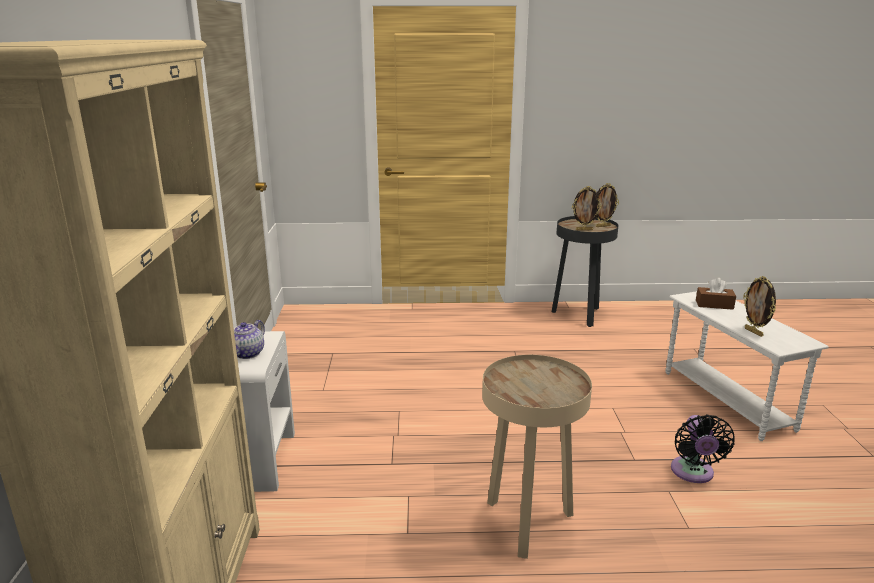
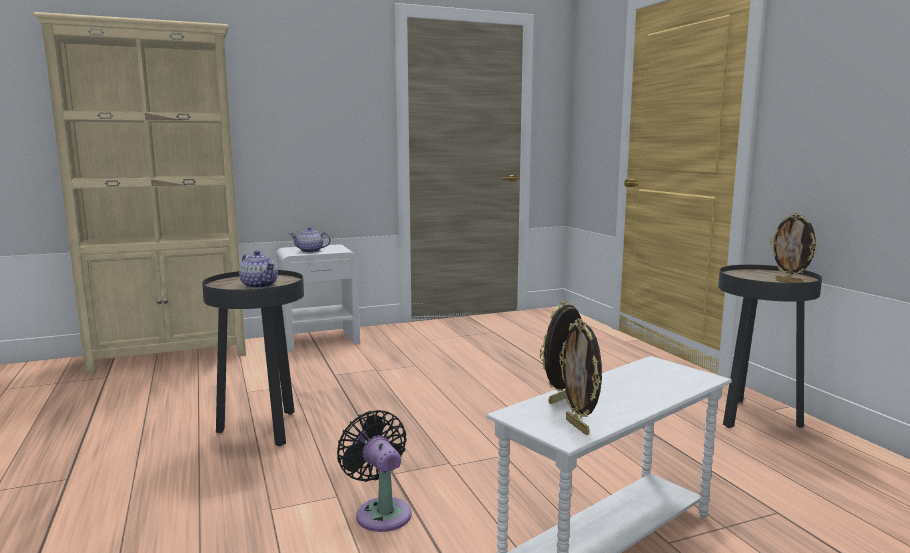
camera: 70 degrees right, 10 degrees down
(526, 524) = (263, 429): beige side table -> black side table
(550, 381) = (260, 286): none -> teapot
(584, 230) = (747, 277): picture frame -> picture frame (578, 426)
(693, 473) = (381, 512): black fan -> black fan turned 75 degrees clockwise
(714, 305) = (649, 378): brown tissue box -> none

